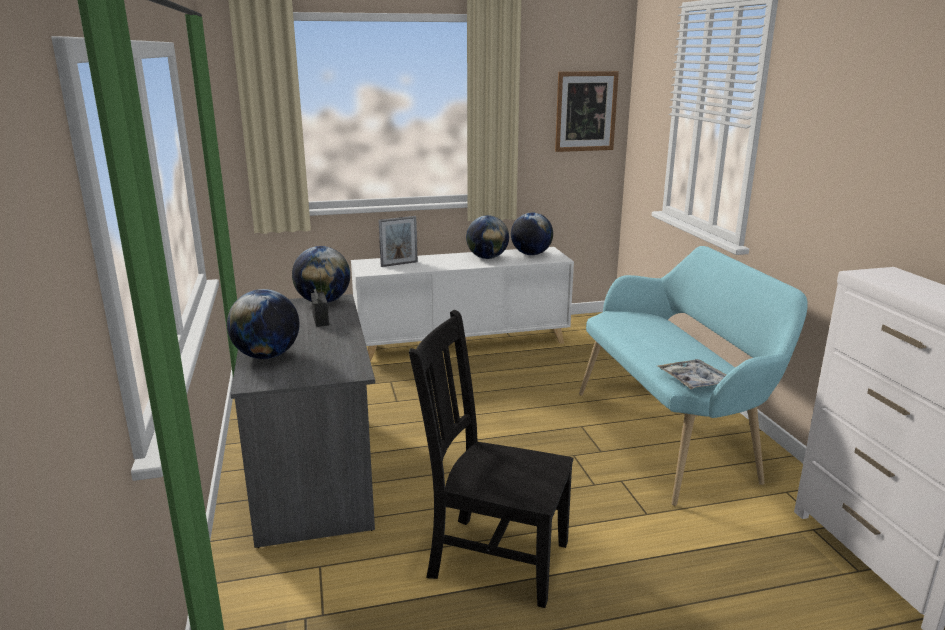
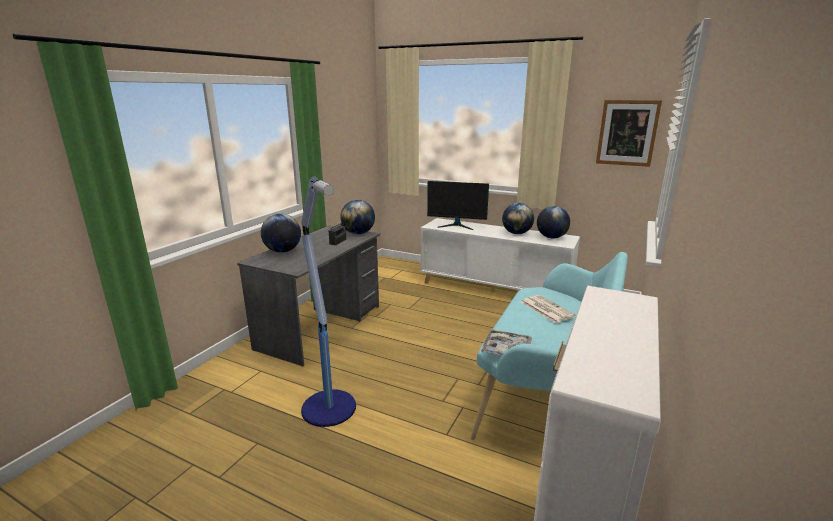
camera: 40 degrees right, 0 degrees up
(399, 264) = (456, 225): picture frame -> monitor
(494, 557) = (330, 409): black chair -> floor lamp
(652, 331) = (546, 309): none -> newspaper

